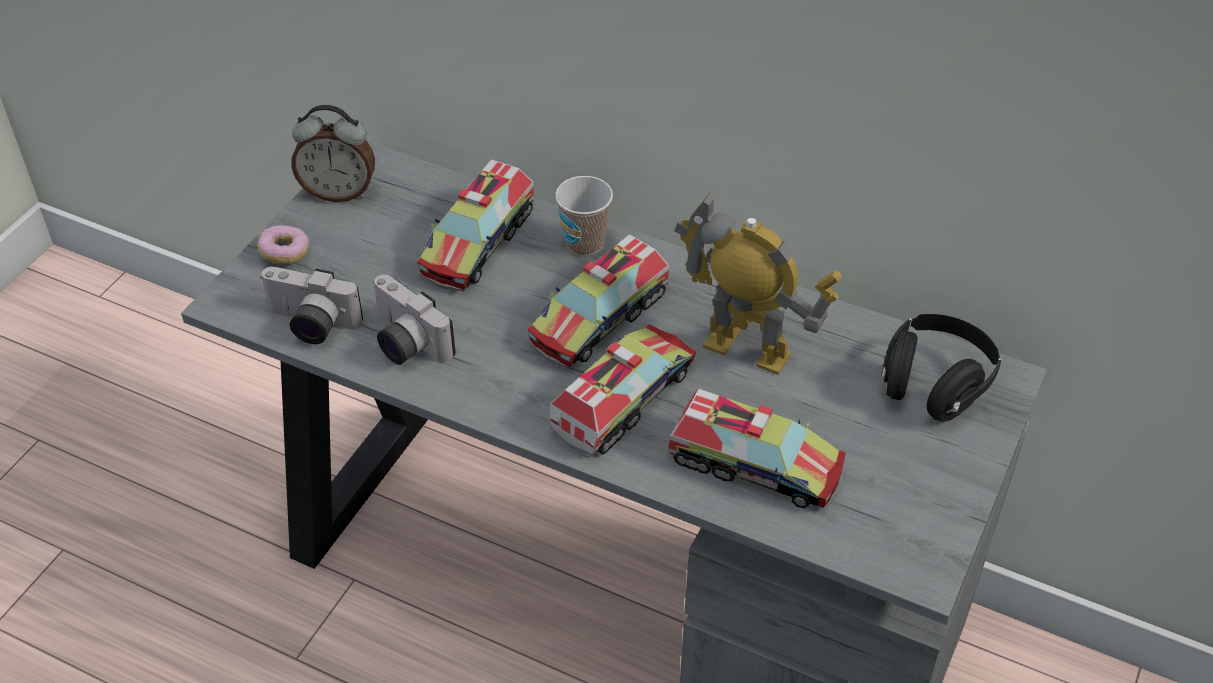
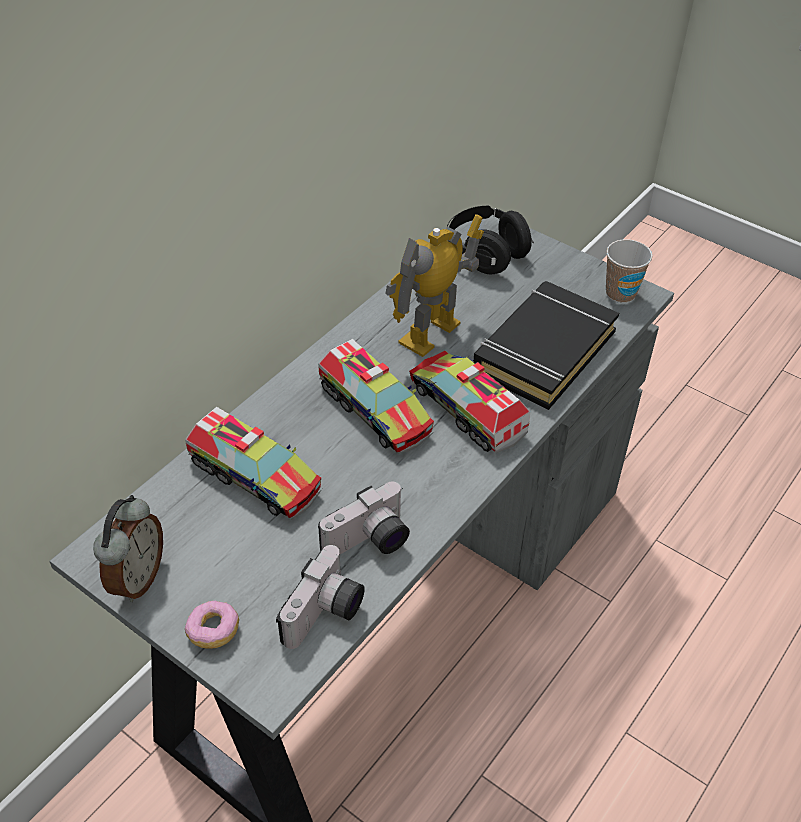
camera: 80 degrees left, 0 degrees up
(584, 243) = (282, 405): cup -> cup (620, 293)
(754, 465) = (543, 351): toy truck -> black book

